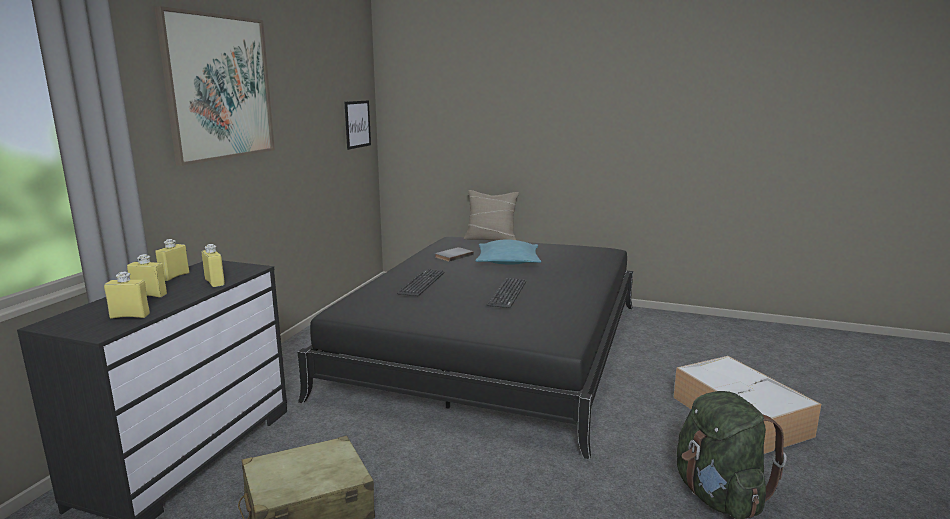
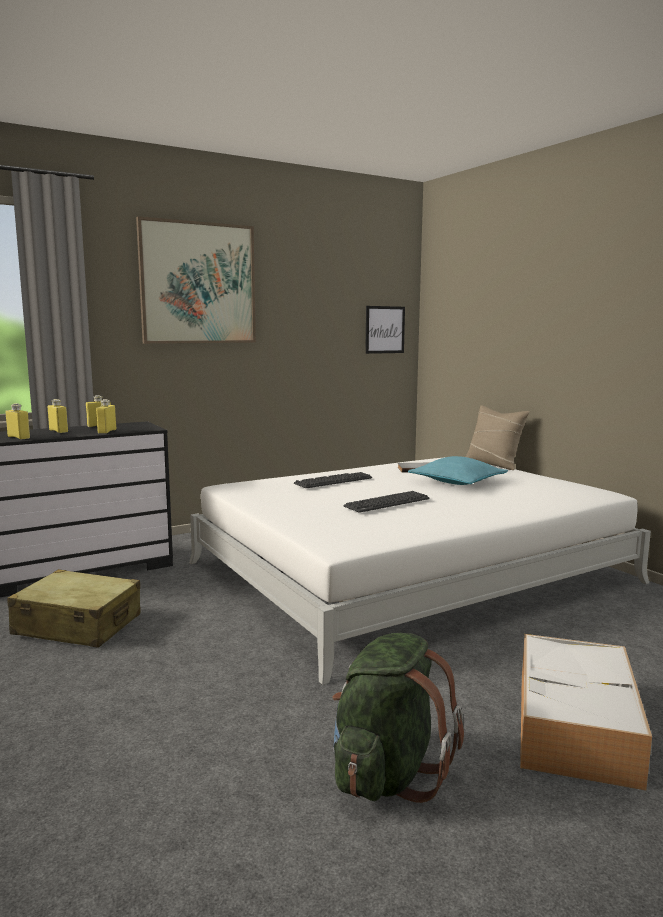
camera: 40 degrees right, 5 degrees down
(493, 347) = (410, 572): black bed -> white bed

